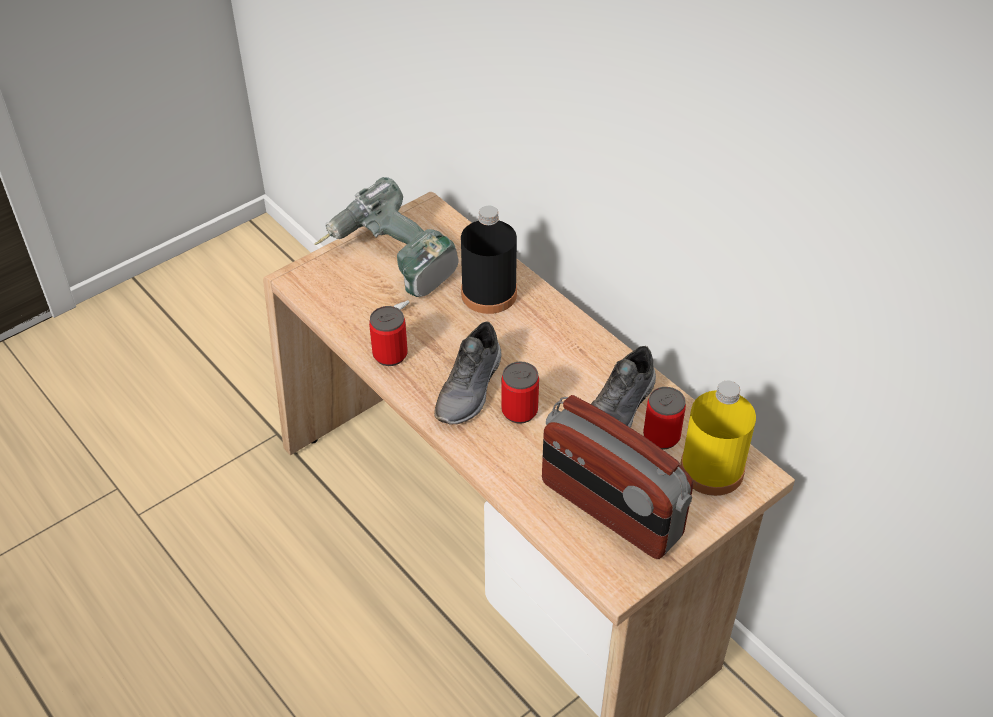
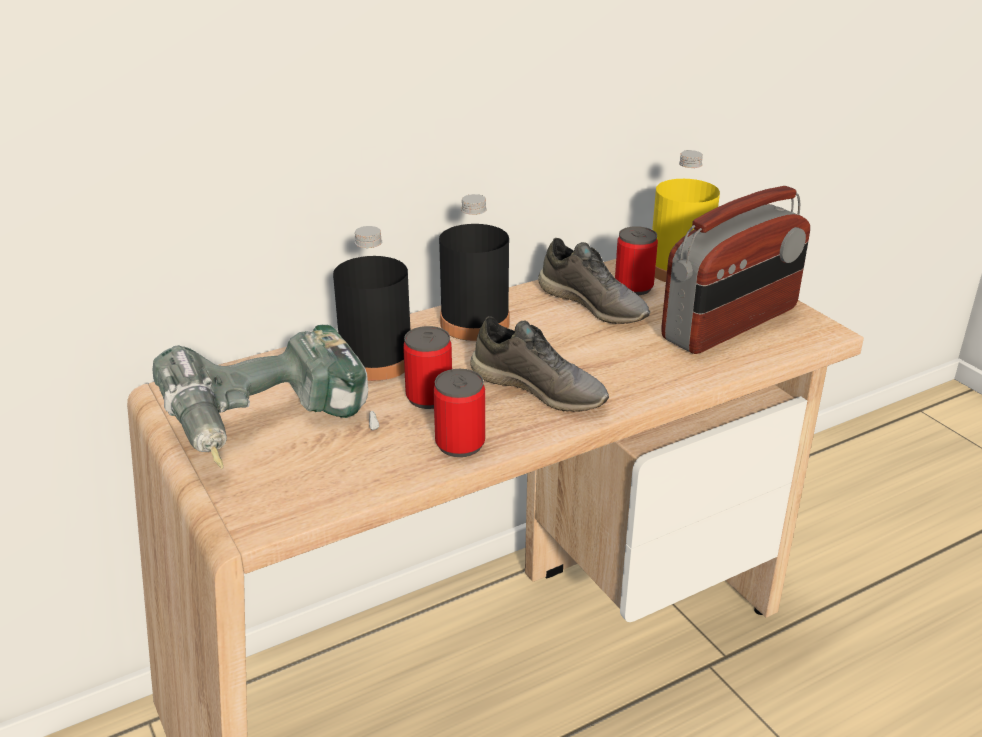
camera: 80 degrees left, 15 degrees down
(519, 411) = (584, 360): can -> can (429, 397)
(561, 339) = (474, 323): none -> black bottle

